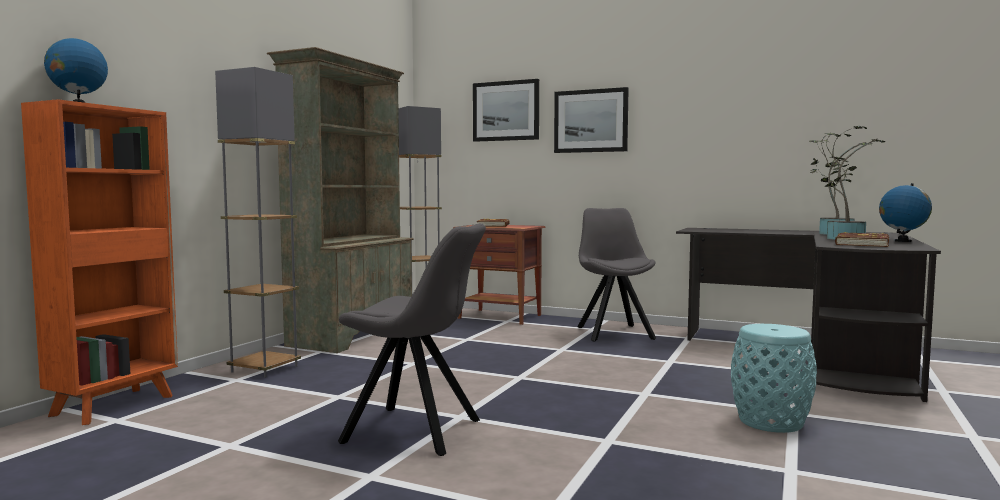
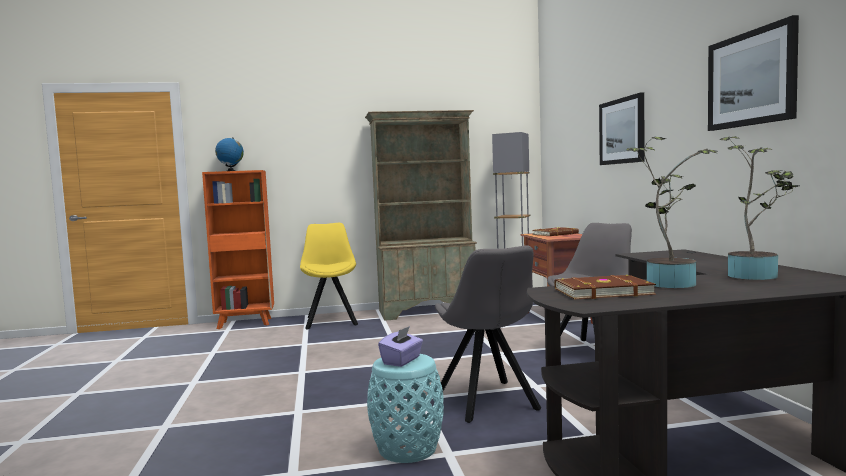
camera: 55 degrees right, 0 degrees up
(264, 369) = (331, 321): grey floor lamp -> yellow chair
(413, 431) = (266, 370): grey chair -> grey chair (487, 401)
(506, 111) = (578, 126): picture -> picture (751, 79)
(774, 329) = (402, 361): none -> purple tissue box
(902, 241) = (699, 296): globe -> none

